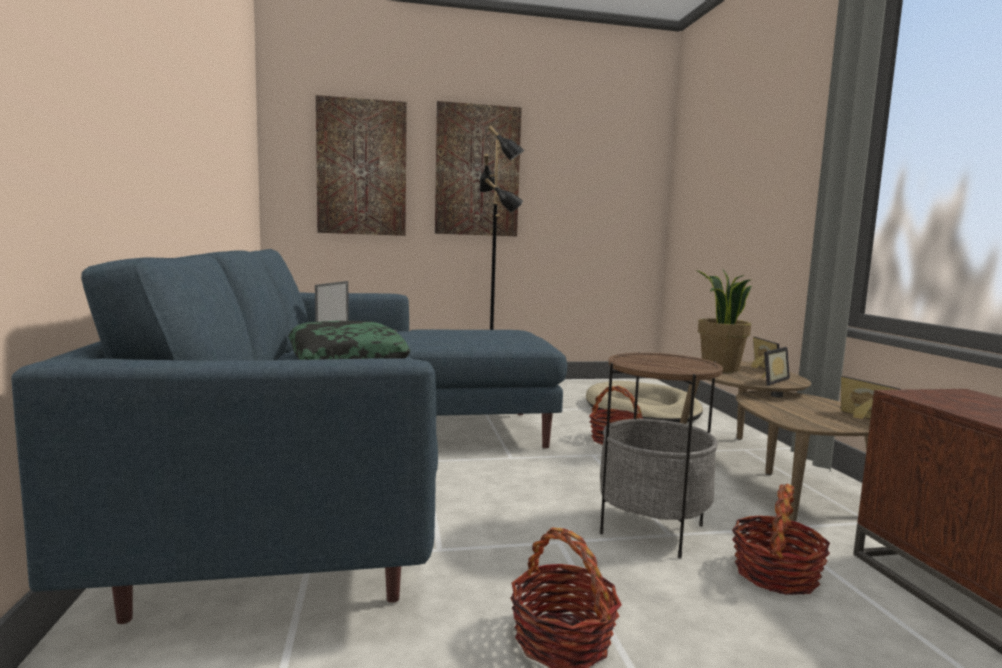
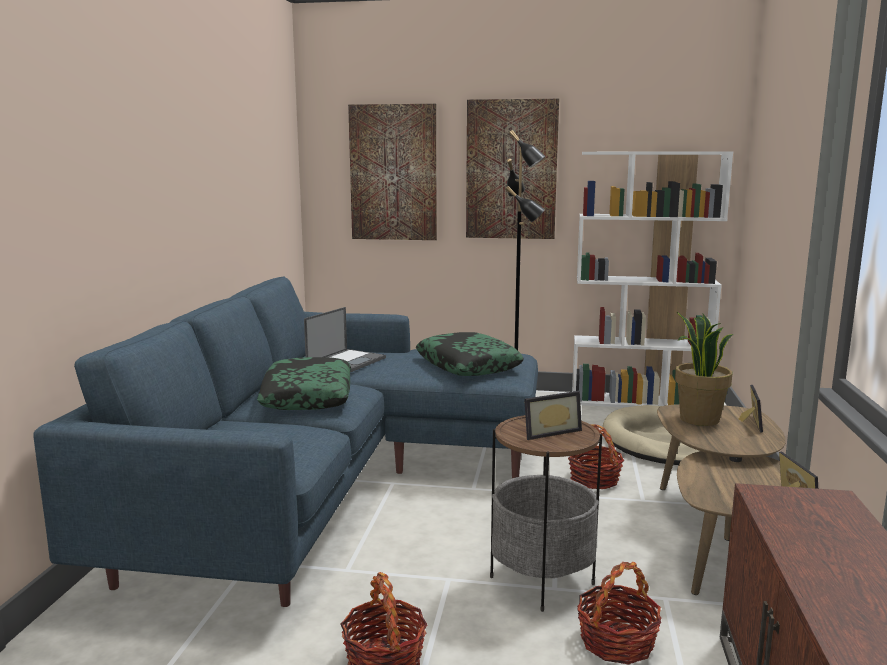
camera: 20 degrees right, 5 degrees up
(485, 336) = (467, 365): none -> pillow
(593, 383) = (639, 401): none -> white bookcase
(770, 380) = (733, 442): picture frame -> picture frame (549, 432)

